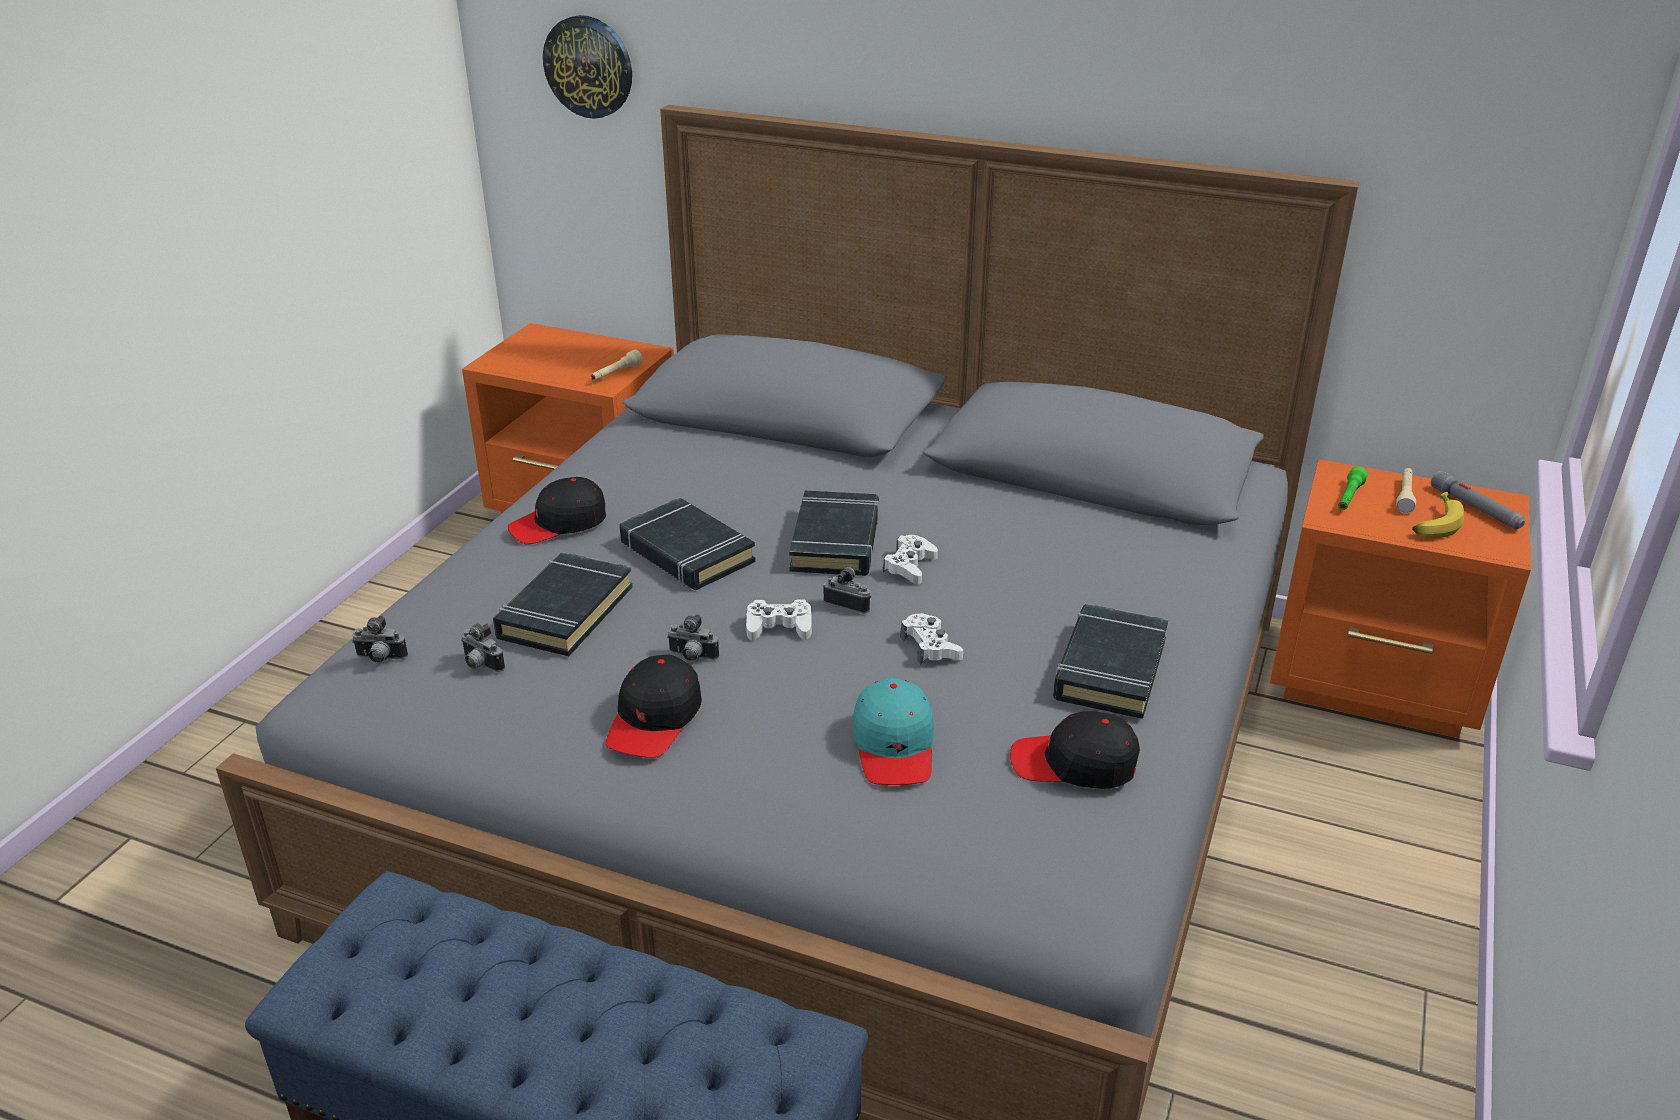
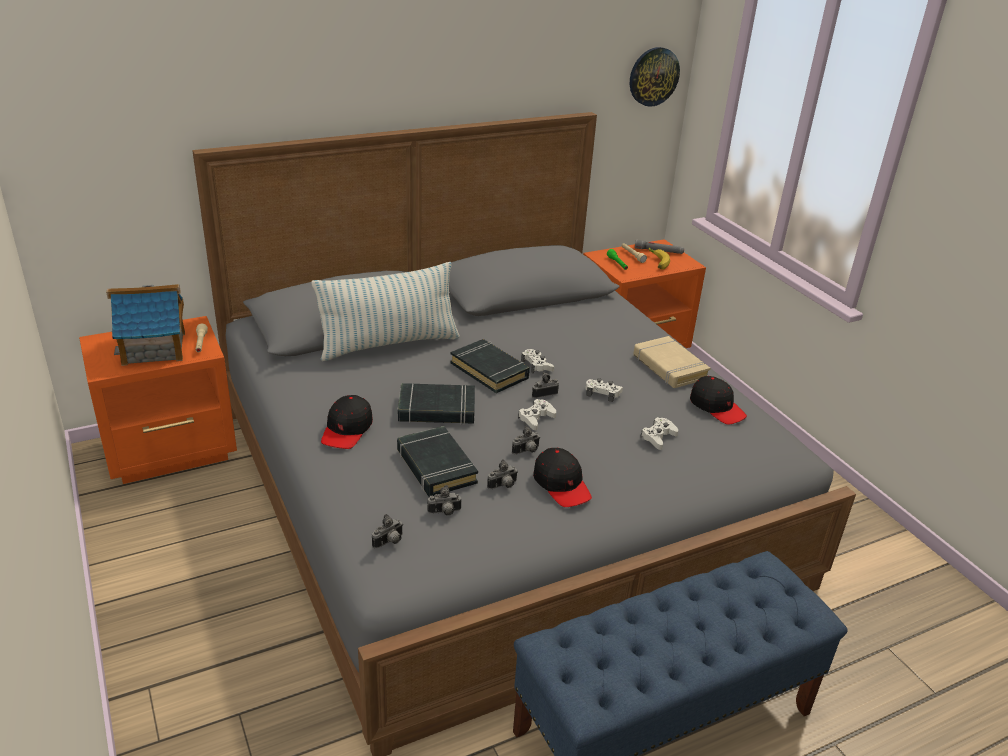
camera: 50 degrees left, 0 degrees up
(568, 360) = (154, 348): none -> toy house
(589, 66) = (117, 135): wall clock -> wall clock (653, 76)
(590, 678) = (503, 486): none -> camera
(778, 455) = (389, 344): none -> pillow
(894, 746) = (658, 437): turquoise cap -> white game controller
(1074, 764) = (717, 407): black cap -> black cap turned 90 degrees counterclockwise
(1109, 669) = (669, 367): black book -> beige book

